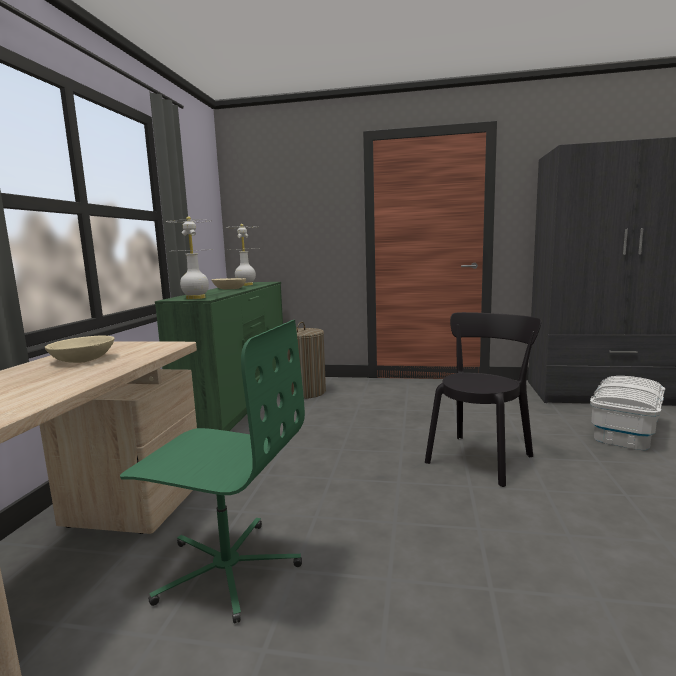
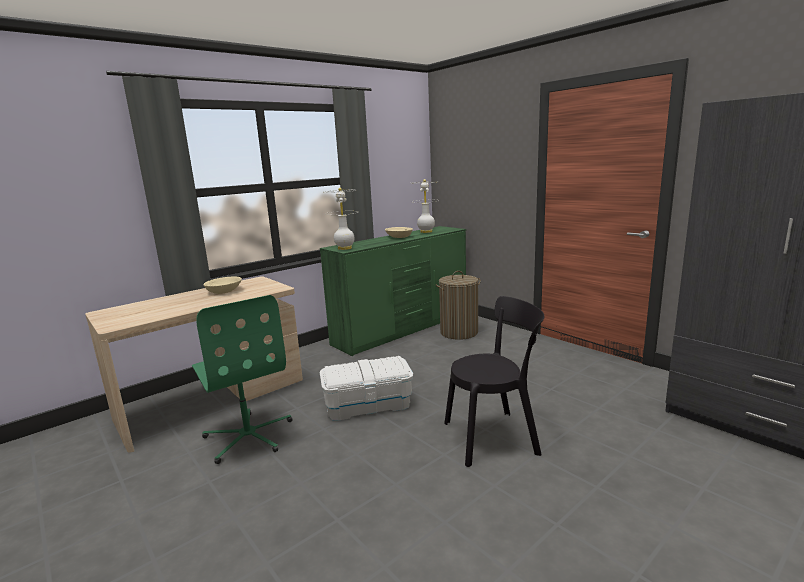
camera: 40 degrees right, 5 degrees up
(624, 430) = (699, 474): white storage box -> white storage box (368, 404)

